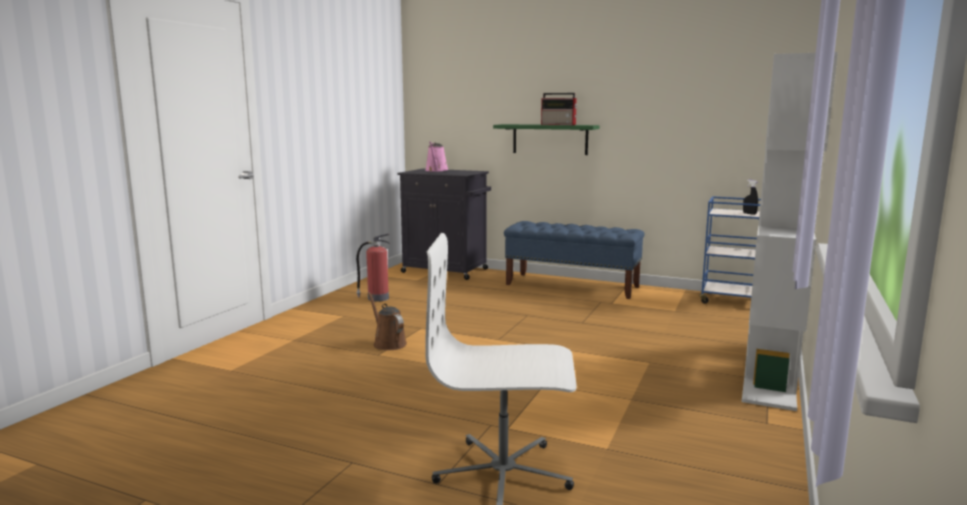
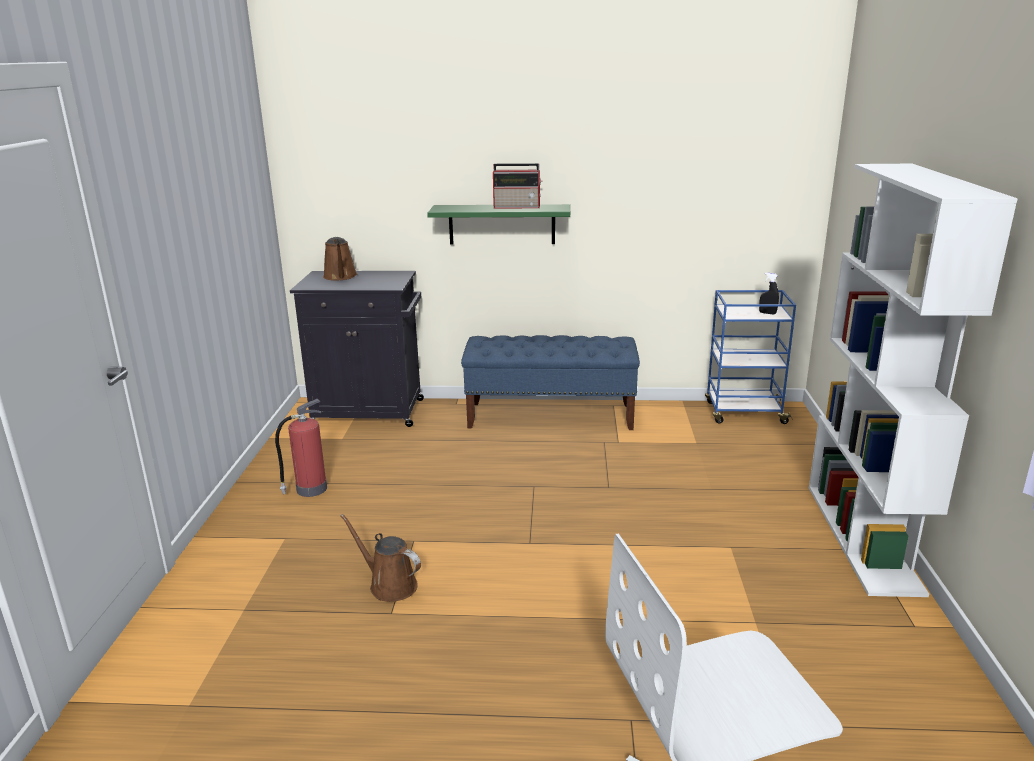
camera: 20 degrees left, 10 degrees up
(436, 170) = (340, 277): pink watering can -> brown watering can

